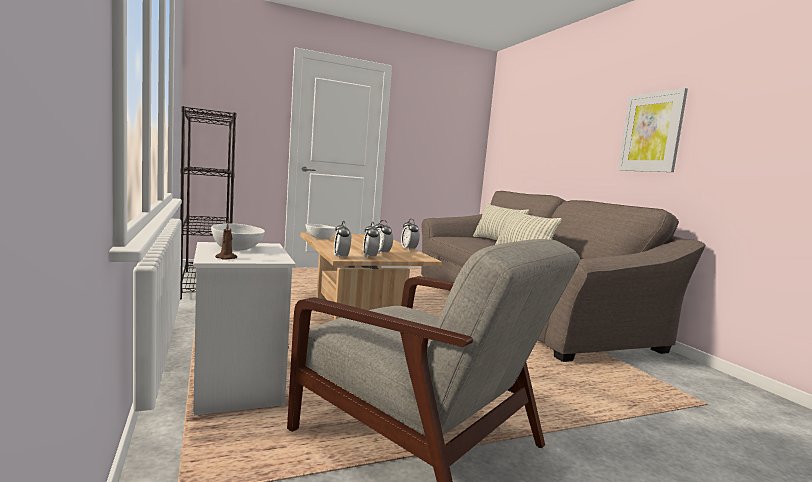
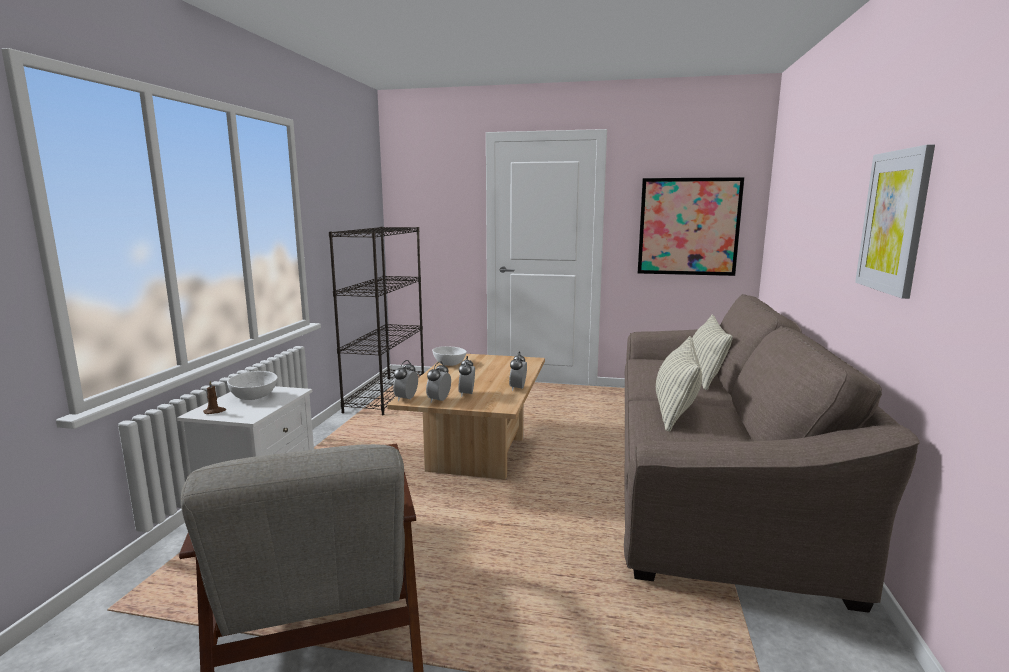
camera: 35 degrees right, 5 degrees up
(442, 146) = (688, 226): none -> picture

